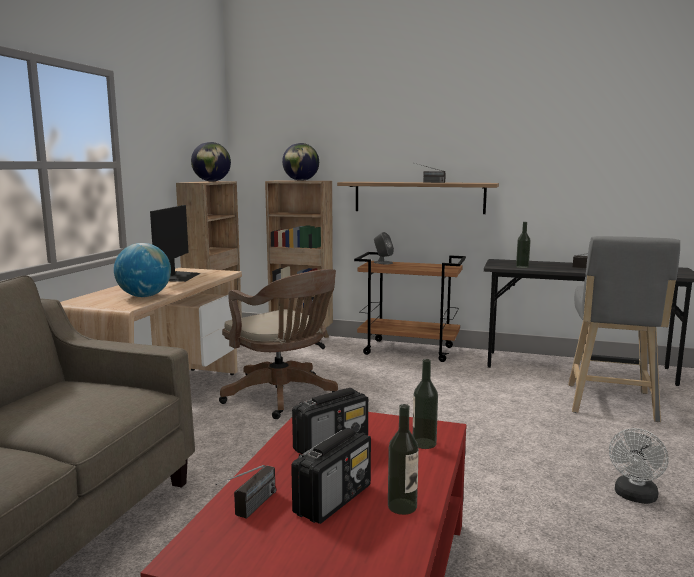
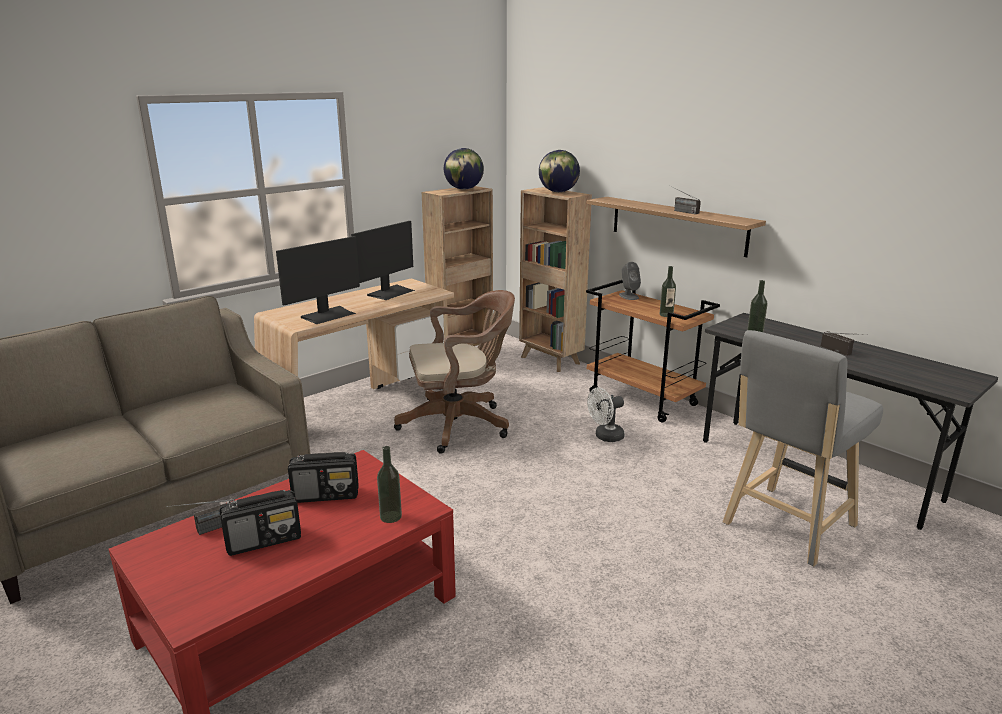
camera: 30 degrees right, 10 degrees up
(144, 296) = (328, 315): globe -> monitor
(283, 397) = (460, 425): brown office chair -> brown office chair turned 90 degrees counterclockwise
(402, 506) = (296, 563): bottle -> bottle (666, 315)
(635, 497) = (651, 633): white fan -> white fan (605, 437)

